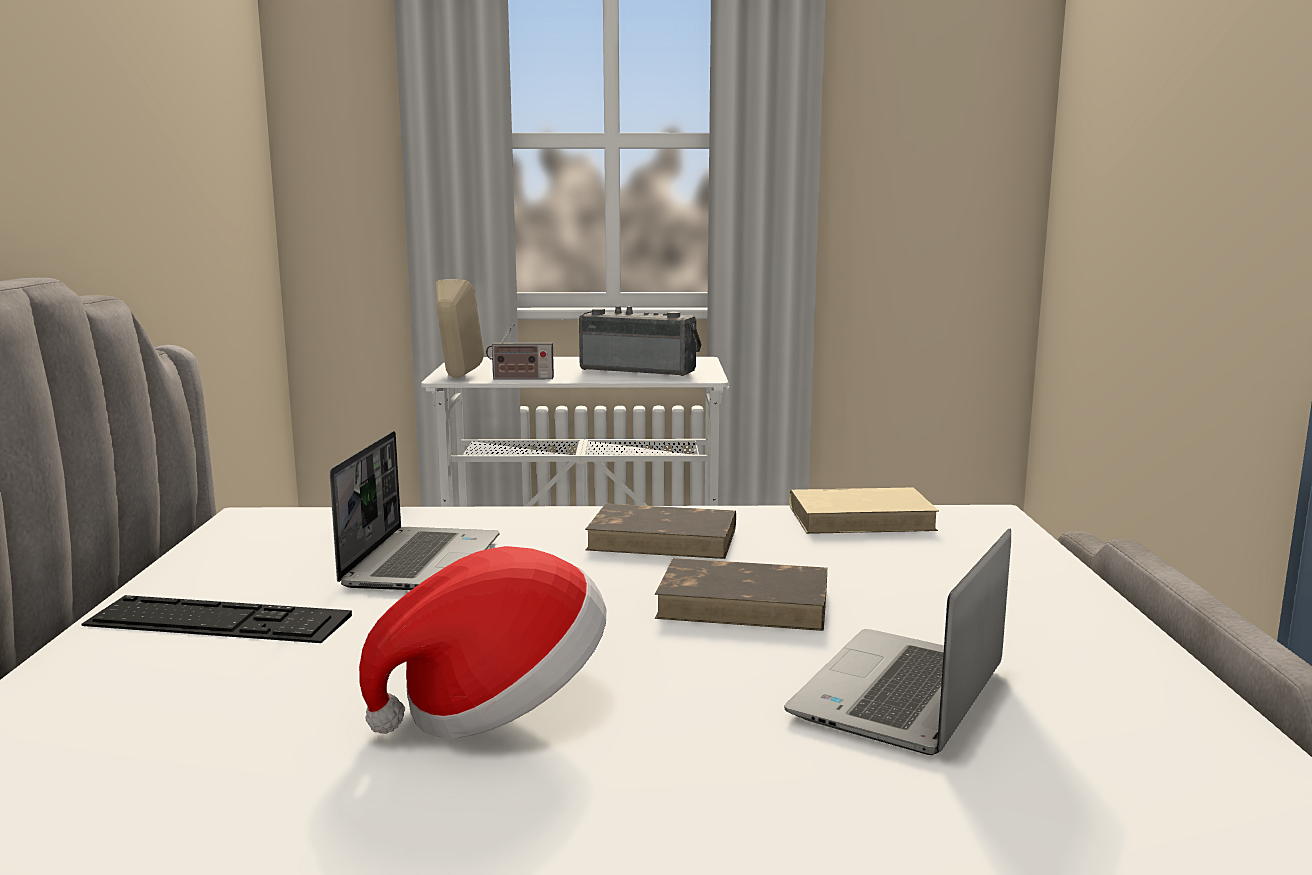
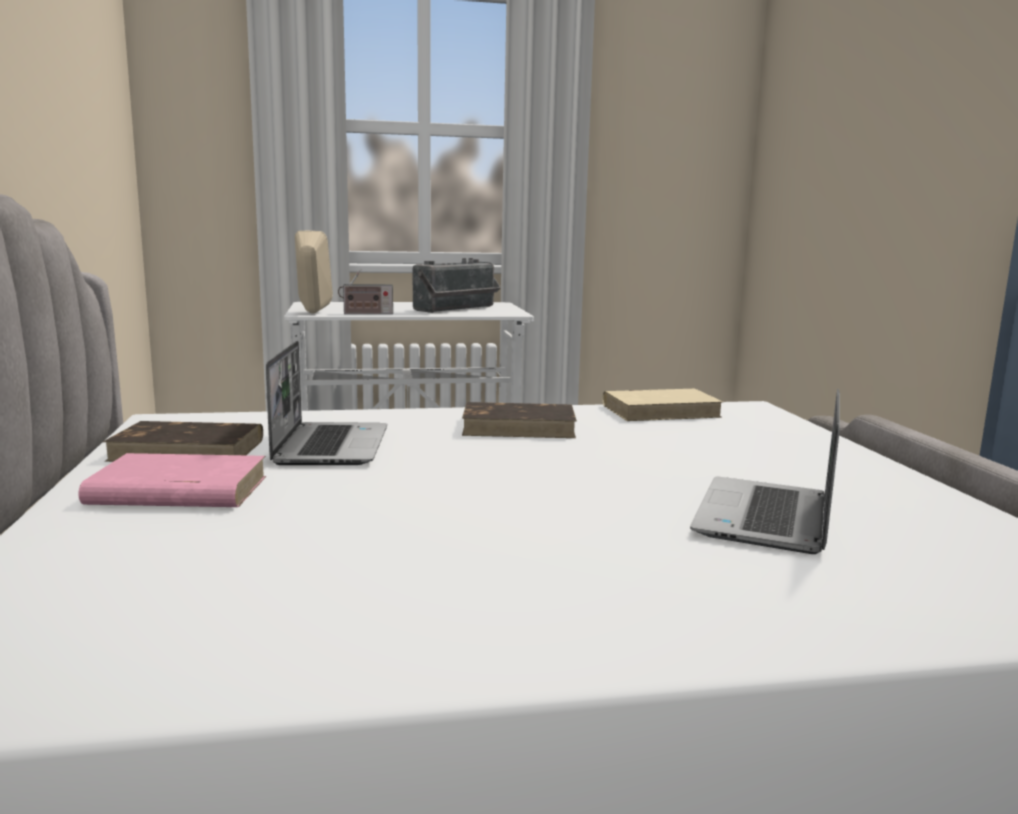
camera: 10 degrees left, 0 degrees up
(218, 620) = (177, 491): keyboard -> pink book
(497, 705) = (457, 539): hat -> none
(640, 370) = (457, 309): radio -> radio turned 120 degrees clockwise
(745, 602) = (610, 465): brown book -> brown book (189, 450)

